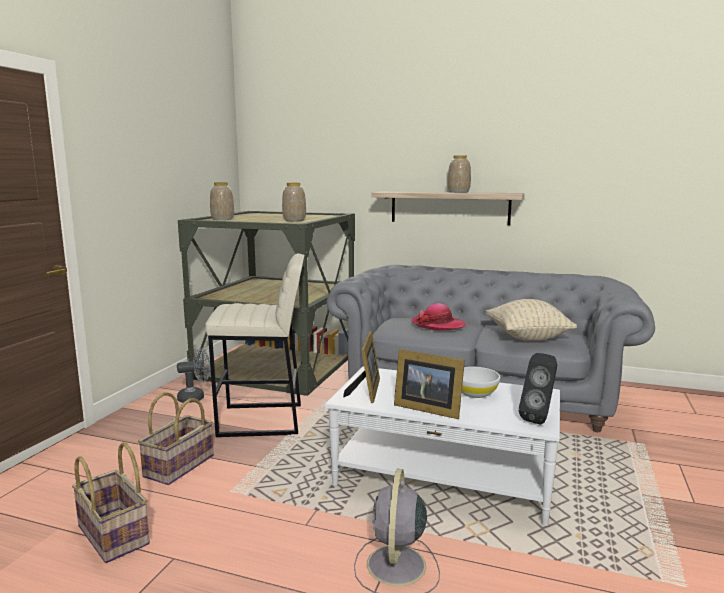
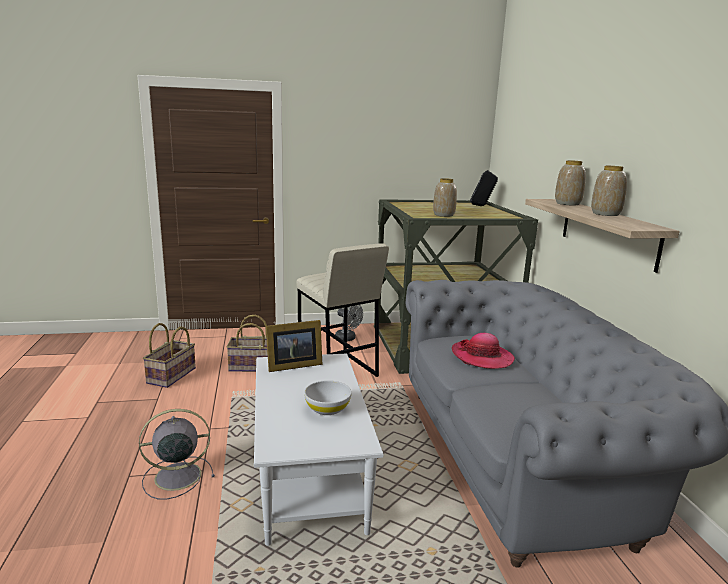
camera: 60 degrees right, 5 degrees up
(223, 219) = (413, 204): vase -> vase (568, 204)
(426, 408) = (275, 393): picture frame -> none
(527, 337) = (513, 408): beige pillow -> none
(539, 418) = (289, 448): black speaker -> black speaker (482, 206)

